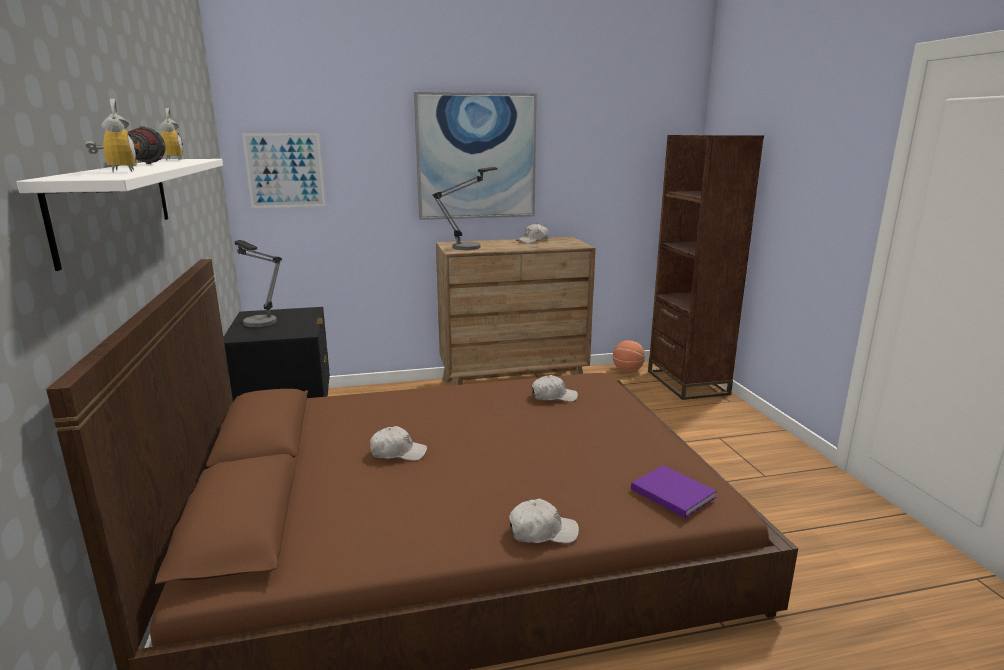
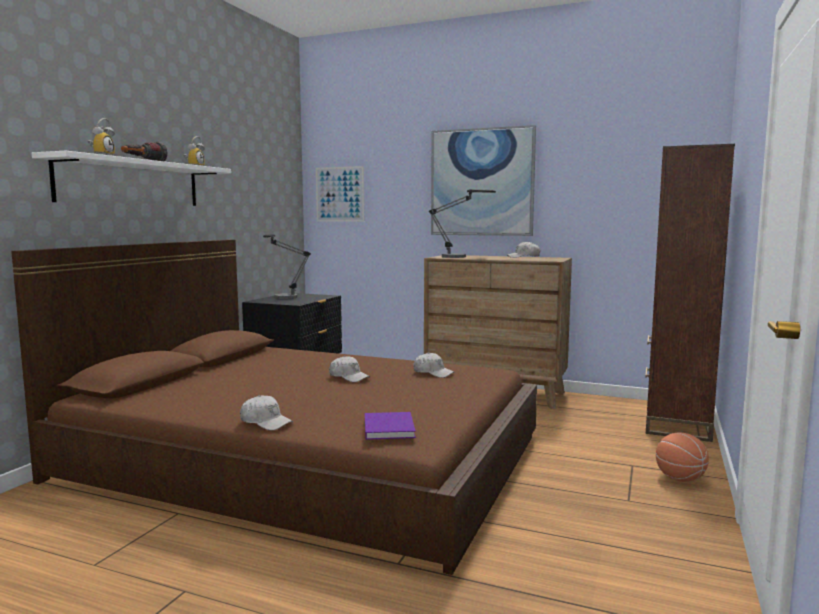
camera: 35 degrees right, 10 degrees down
(398, 452) = (269, 376): white cap -> white cap (349, 377)
(628, 370) = (626, 404): basketball -> basketball (680, 479)

